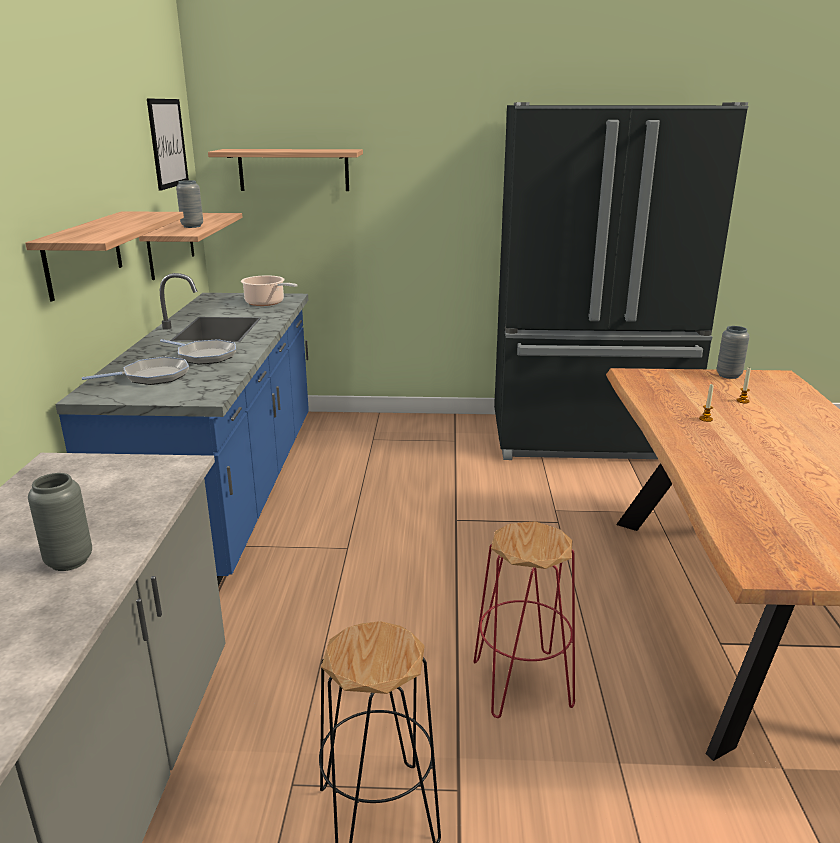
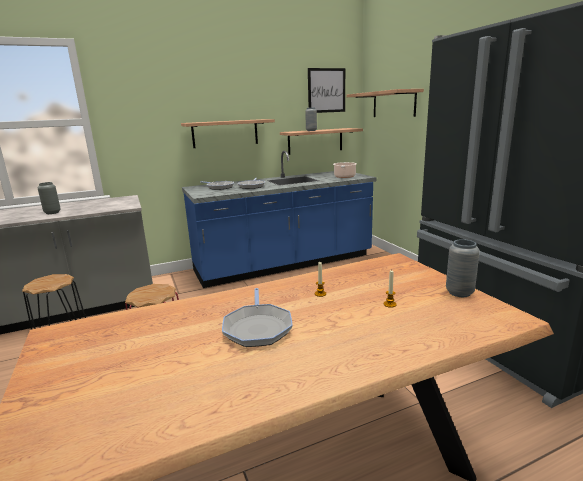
camera: 65 degrees right, 5 degrees down
(775, 456) = (257, 327): none -> frying pan

